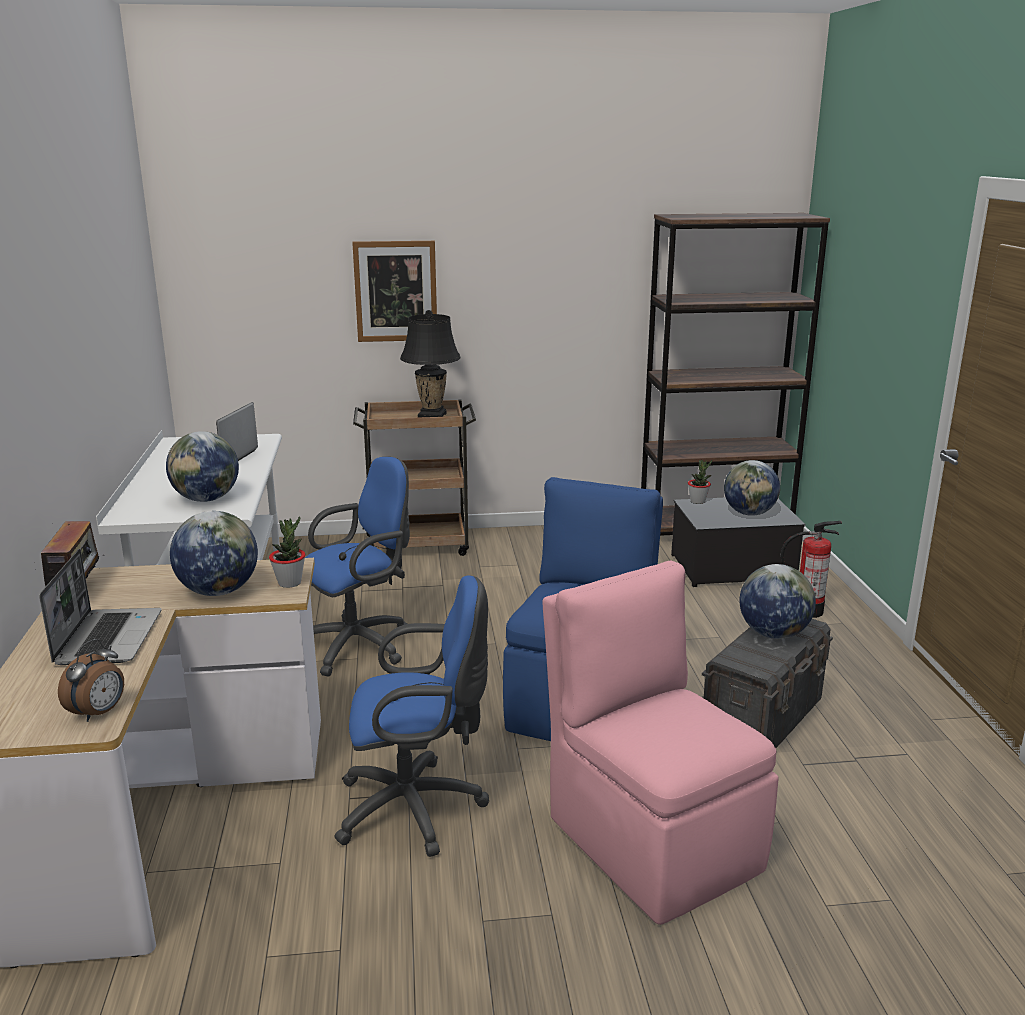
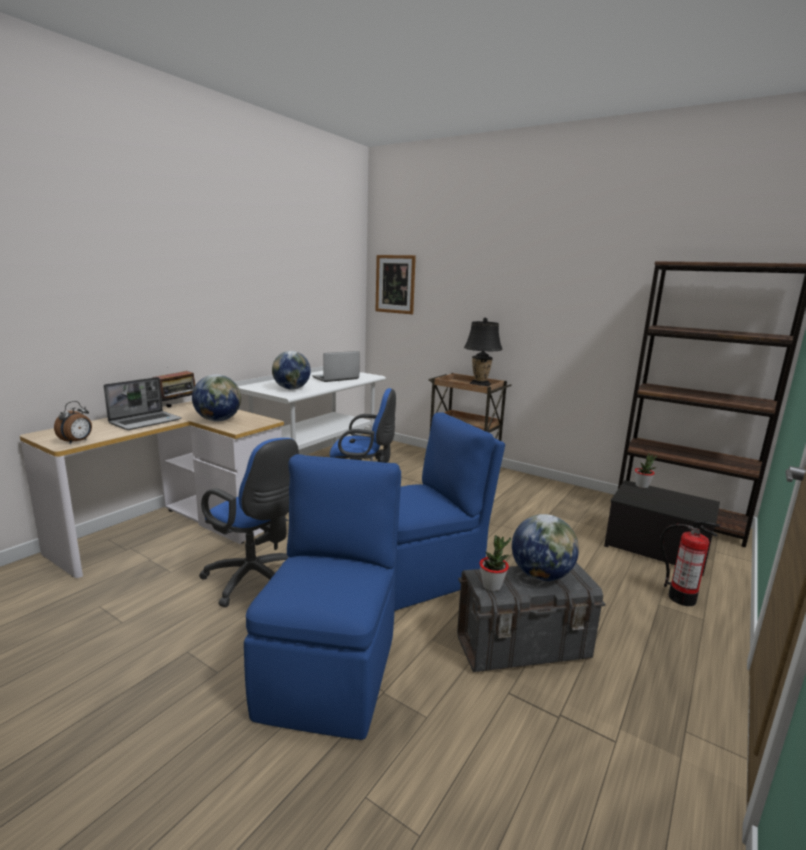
camera: 40 degrees right, 5 degrees down
(99, 713) = (77, 442): alarm clock -> alarm clock turned 45 degrees counterclockwise
(290, 583) = (249, 426): potted plant -> potted plant (492, 586)
(395, 291) = (478, 307): picture -> picture (395, 284)
(651, 840) = (331, 671): pink chair -> blue chair
(749, 513) = (673, 505): globe -> none

